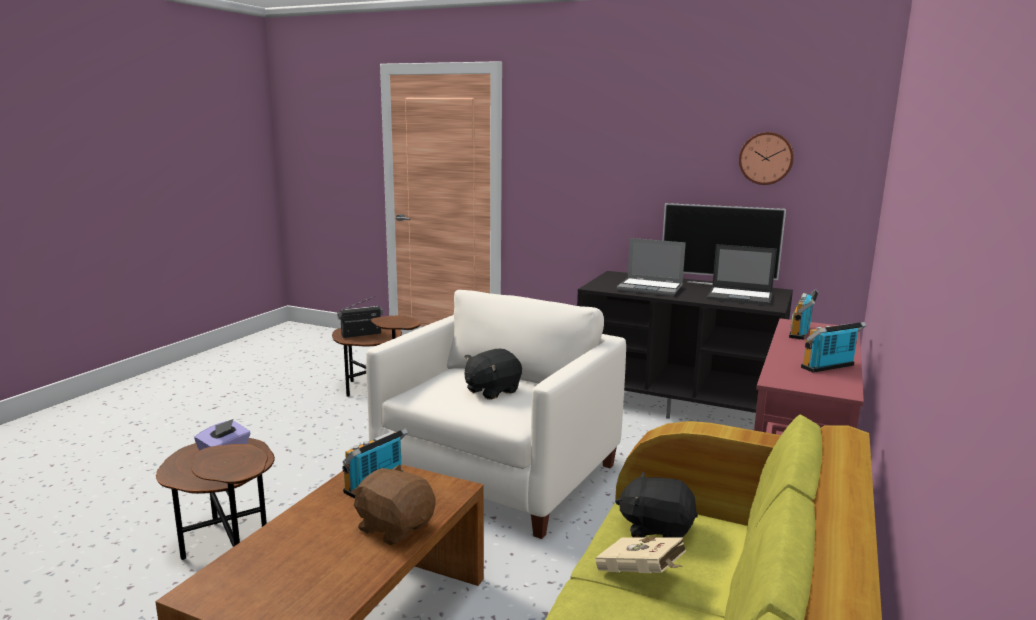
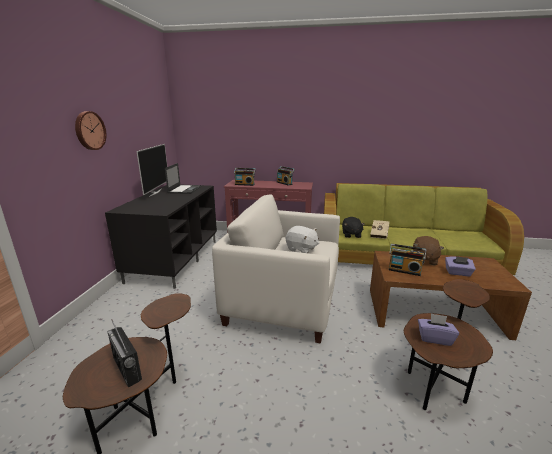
camera: 105 degrees left, 5 degrees up
(309, 543) = (458, 273): none -> purple tissue box
(491, 391) = (301, 249): black plush toy -> white plush toy
(651, 288) = (166, 202): laptop -> none
(766, 158) = (145, 118): wall clock -> wall clock (89, 130)

